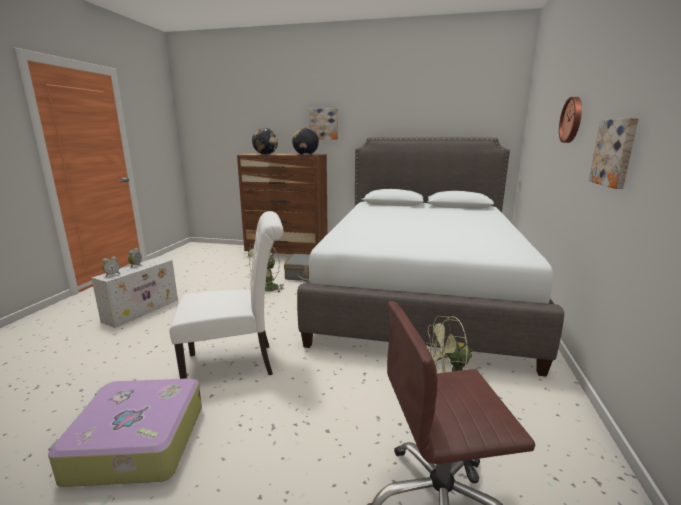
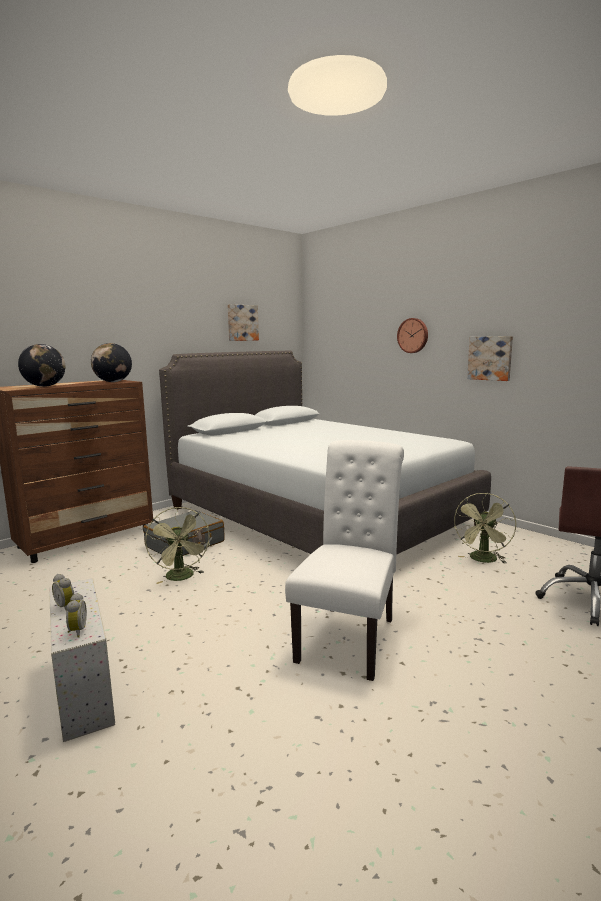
camera: 55 degrees left, 5 degrees down
(136, 443) = (460, 727): suitcase -> none
(323, 124) = (107, 337): picture -> picture (242, 323)

